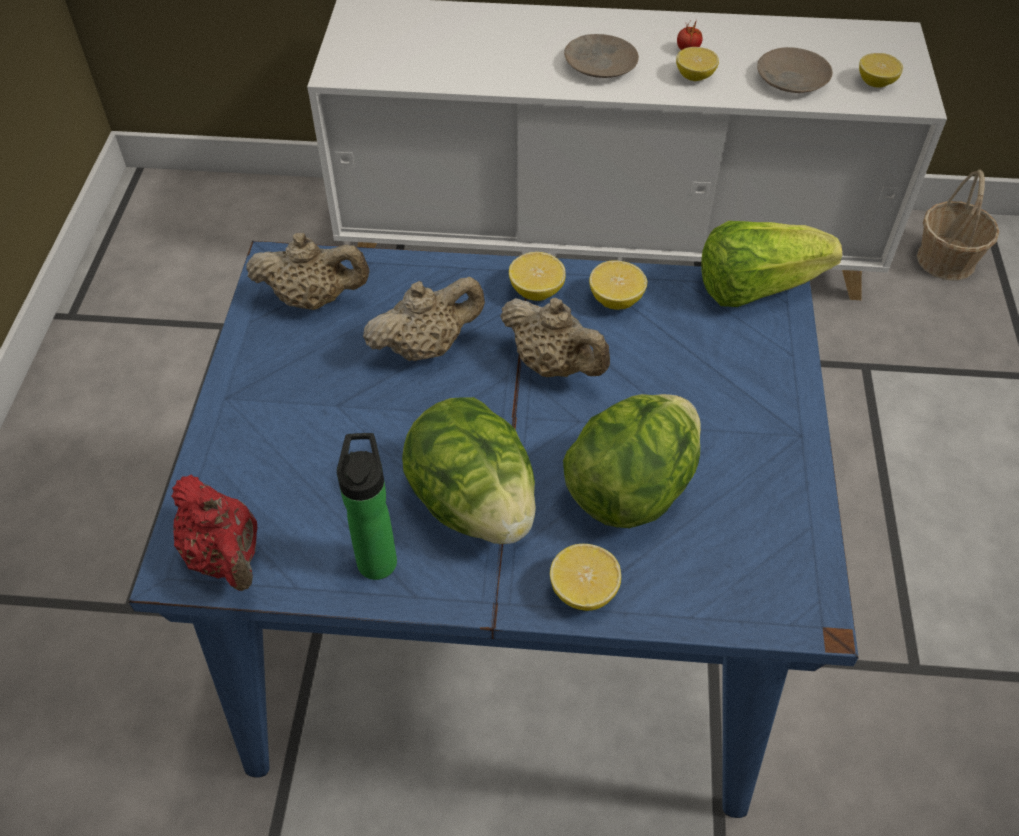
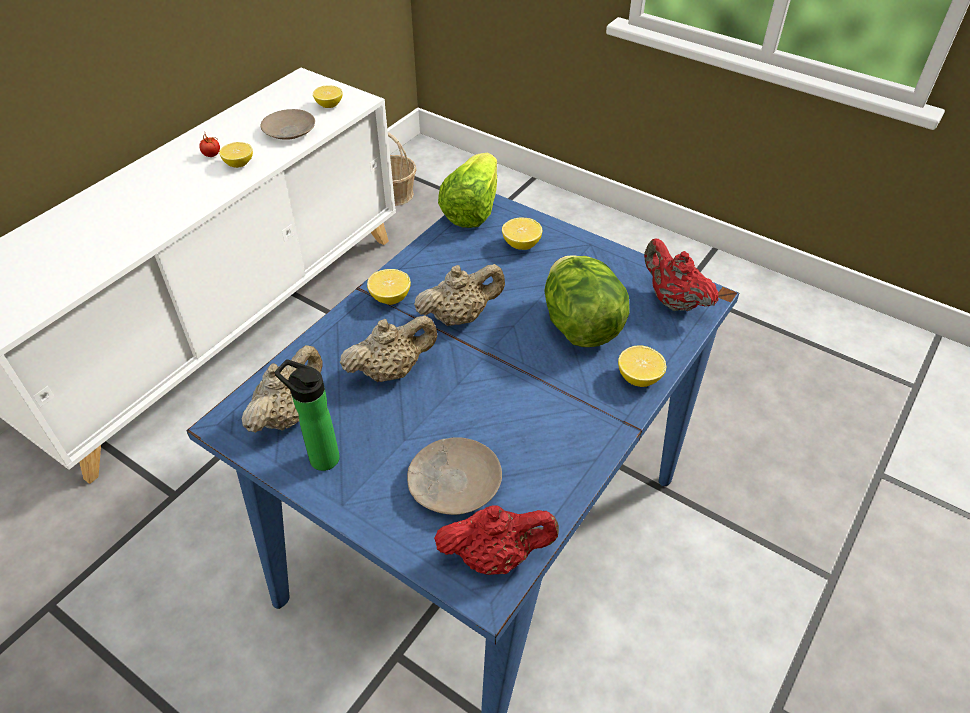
camera: 60 degrees left, 5 degrees down
(377, 557) = (552, 467): bottle -> bottle (320, 457)
(426, 347) = (391, 371): beige teapot -> beige teapot turned 60 degrees clockwise
(473, 503) = (541, 400): lettuce -> none
(599, 64) = (175, 196): beige plate -> beige plate (453, 483)
(615, 299) = (430, 267): lemon -> lemon (521, 244)
(766, 576) = (673, 301): none -> red teapot

